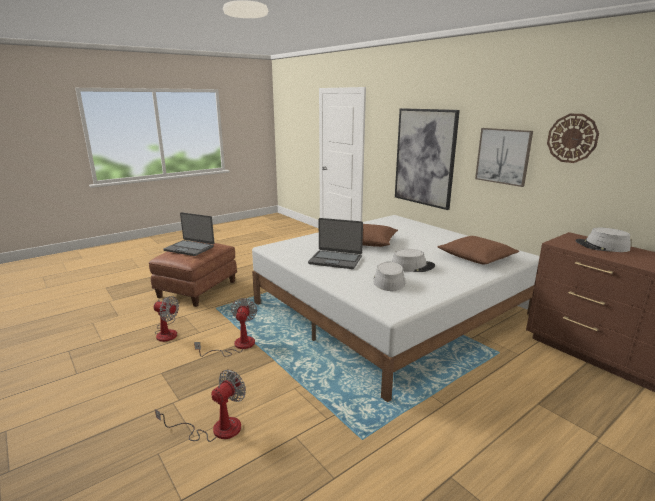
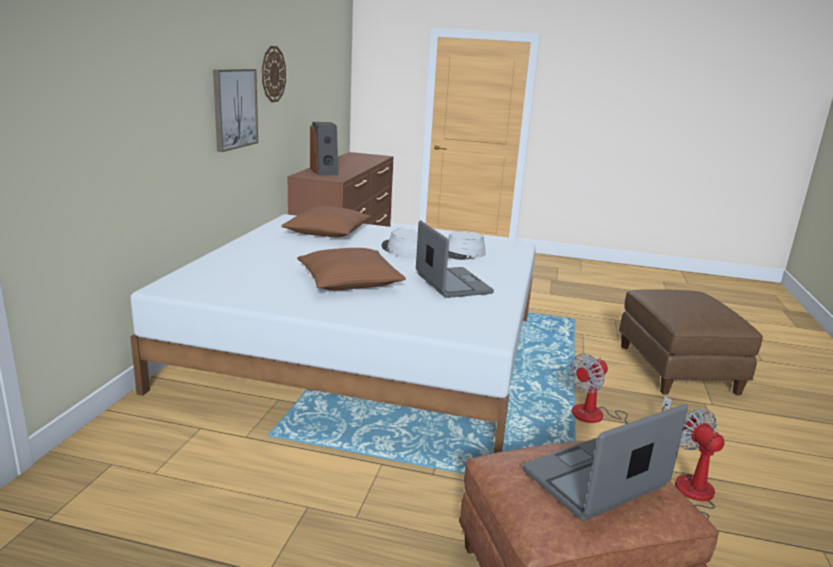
camera: 130 degrees left, 0 degrees up
(189, 248) = (595, 480): laptop -> laptop turned 105 degrees counterclockwise
(216, 429) = (678, 369): fan -> brown ottoman
(425, 157) = (148, 142): picture -> none
(602, 246) = (324, 171): grey hat -> speaker

